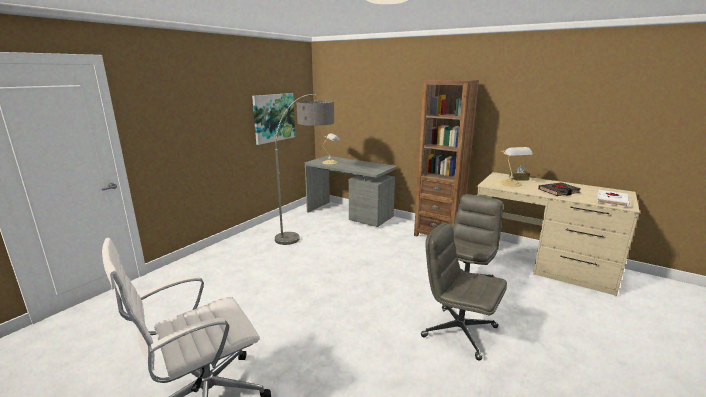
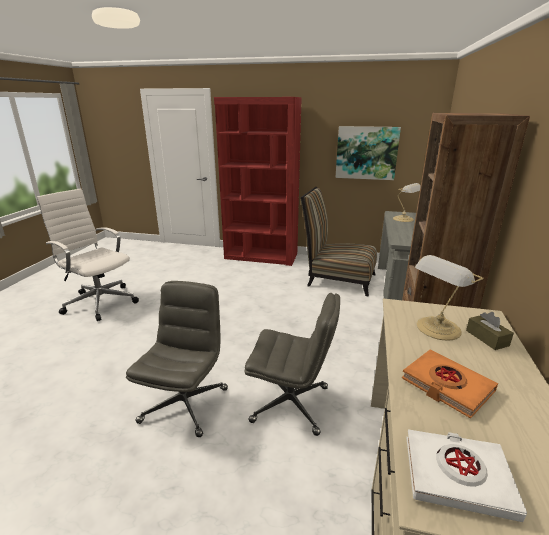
camera: 70 degrees right, 5 degrees up
(217, 253) = (261, 256): none -> red bookcase
(309, 230) = (337, 279): floor lamp -> chair
(558, 191) = (446, 385): black book -> orange book

